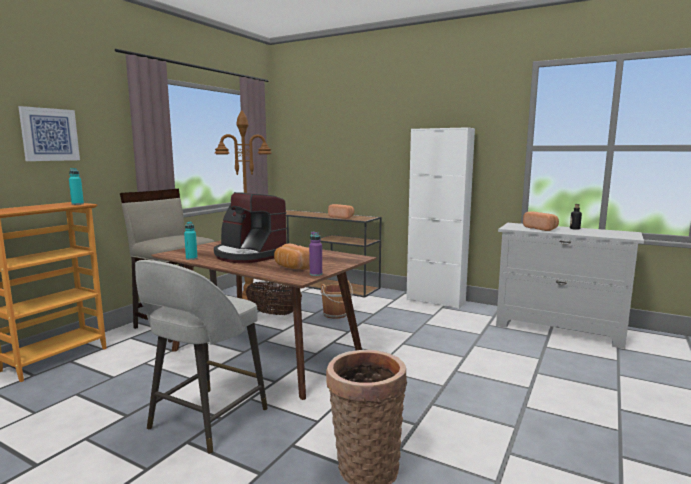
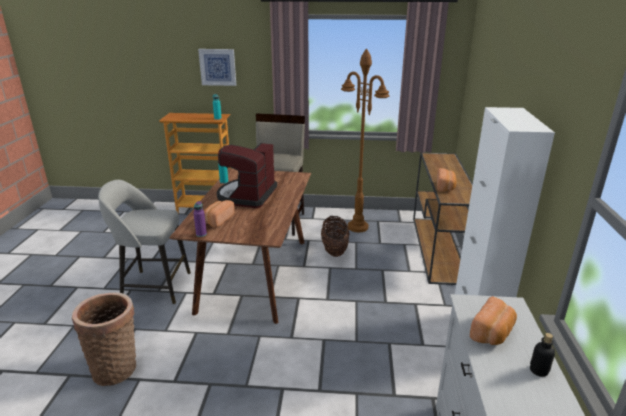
camera: 65 degrees right, 15 degrees up
(336, 314) = (362, 281): brown bucket -> none

